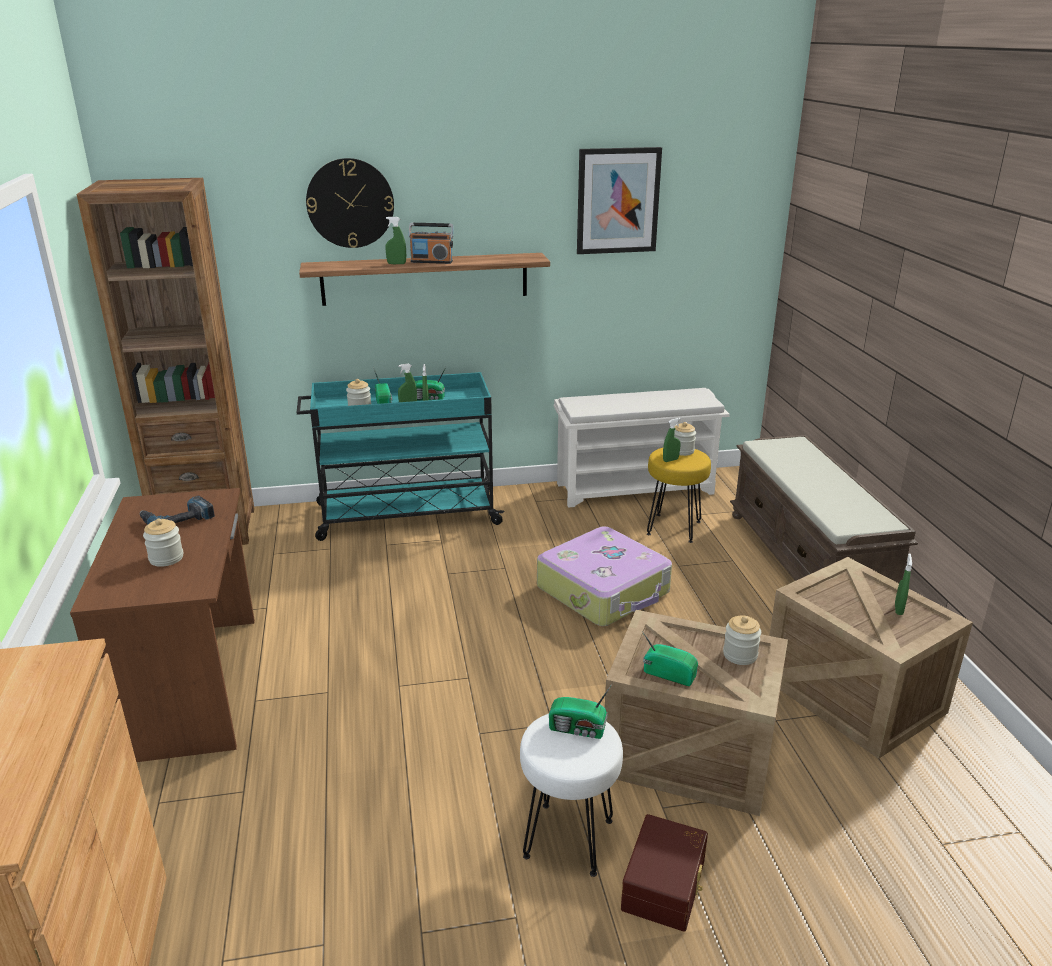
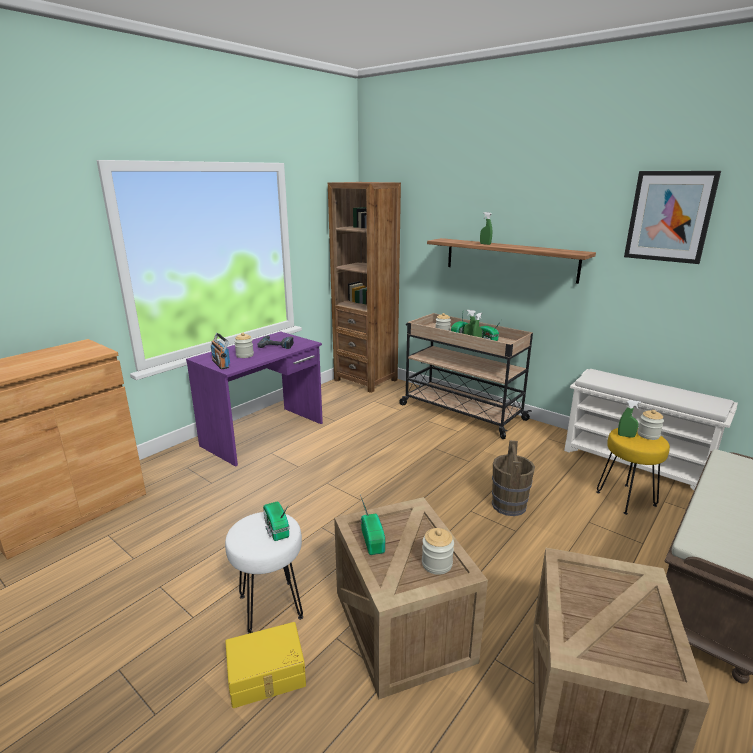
camera: 50 degrees right, 5 degrees down
(194, 684) = (264, 434): brown desk -> purple desk
(350, 203) = (472, 203): wall clock -> none
(405, 514) = (460, 412): turquoise cart -> beige cart
(431, 261) = (507, 246): radio -> radio (221, 364)
(604, 590) = (509, 505): suitcase -> brown bucket
(666, 885) = (267, 676): brown storage box -> yellow storage box
(898, 609) = (640, 634): green spray bottle -> none

